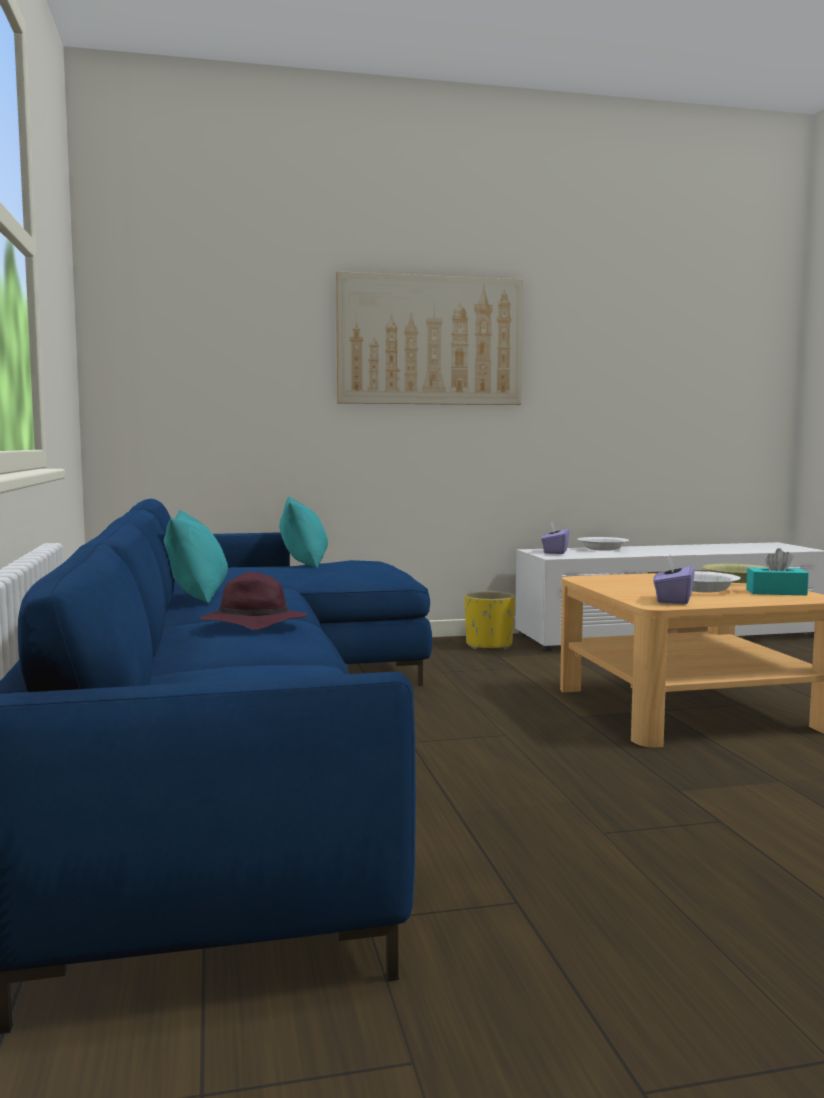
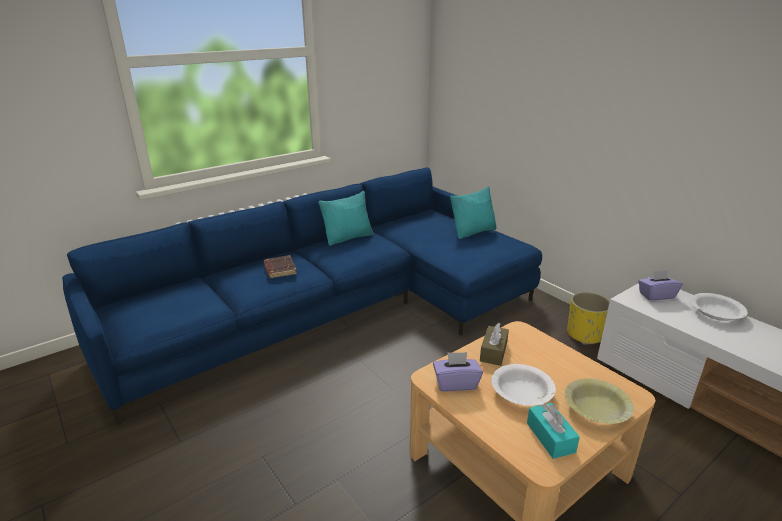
camera: 65 degrees right, 20 degrees up
(252, 624) = (279, 269): purple hat -> brown book
(430, 340) = (616, 87): picture -> none
(620, 587) = (493, 352): none -> brown tissue box

